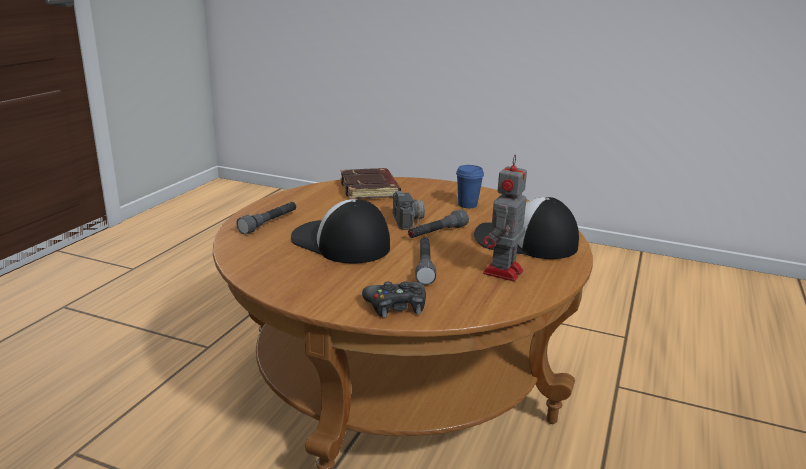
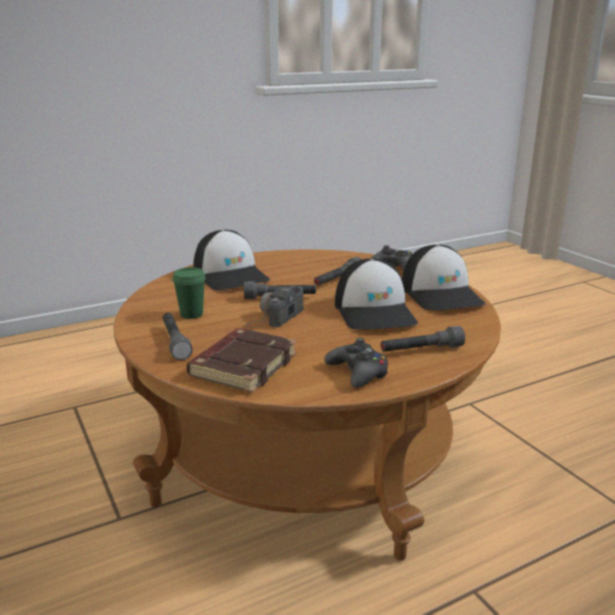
camera: 140 degrees left, 0 degrees up
(297, 202) = (358, 372): none -> black game controller
(299, 281) = (441, 294): none -> cap
(434, 189) = (175, 342): none -> grey flashlight
(467, 205) = (191, 314): blue cup -> green cup
(502, 273) = (294, 265): toy robot -> none

